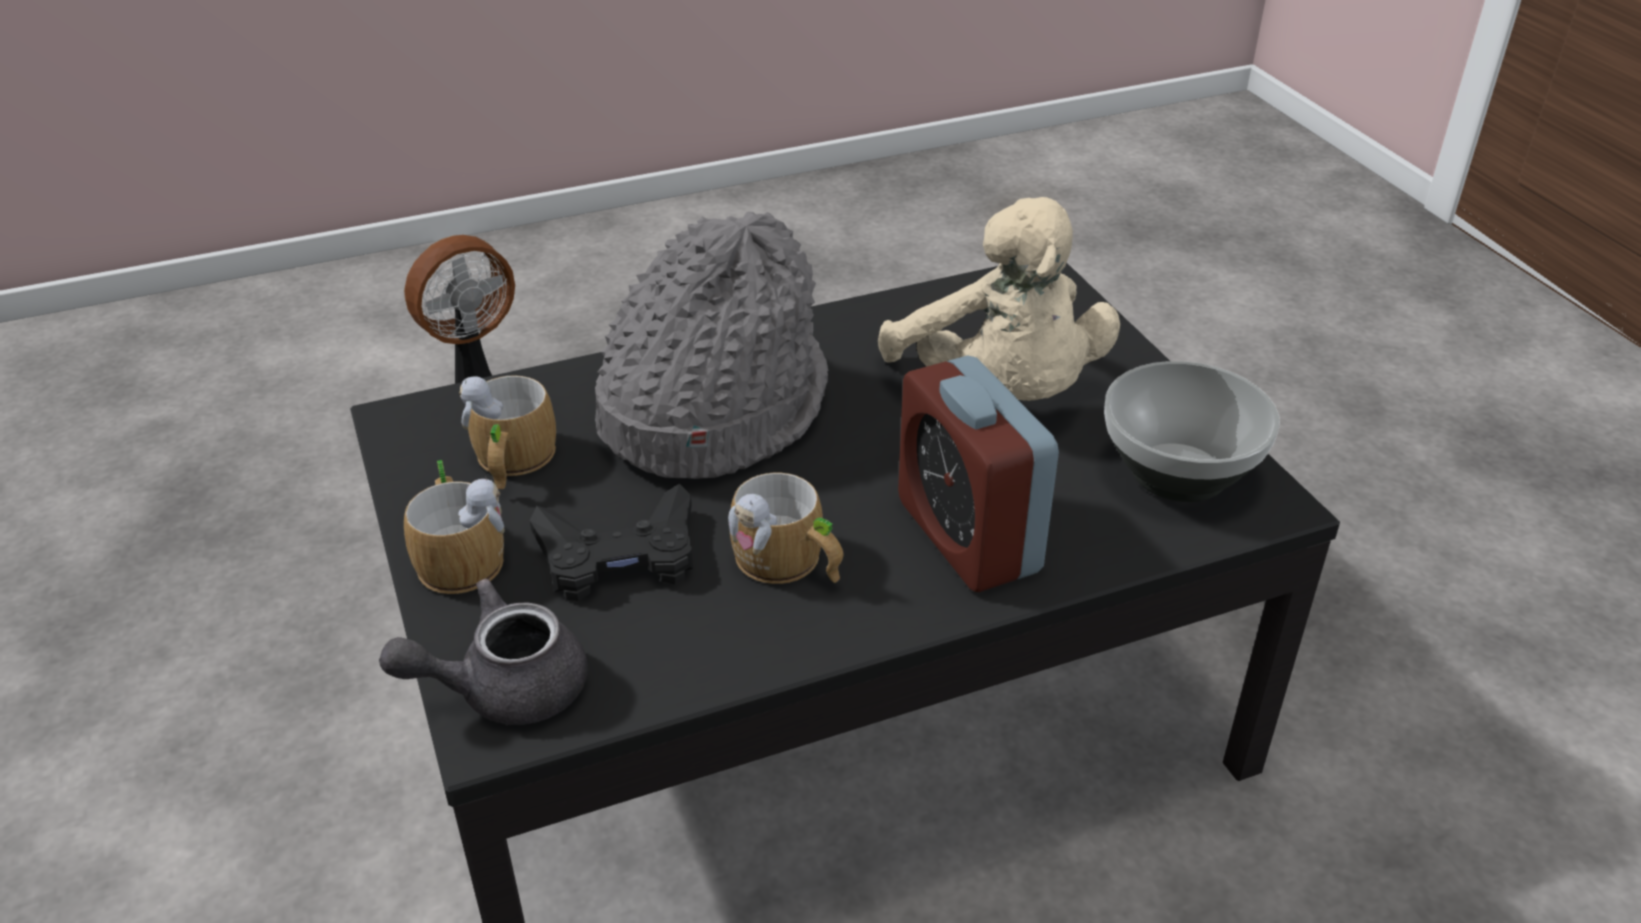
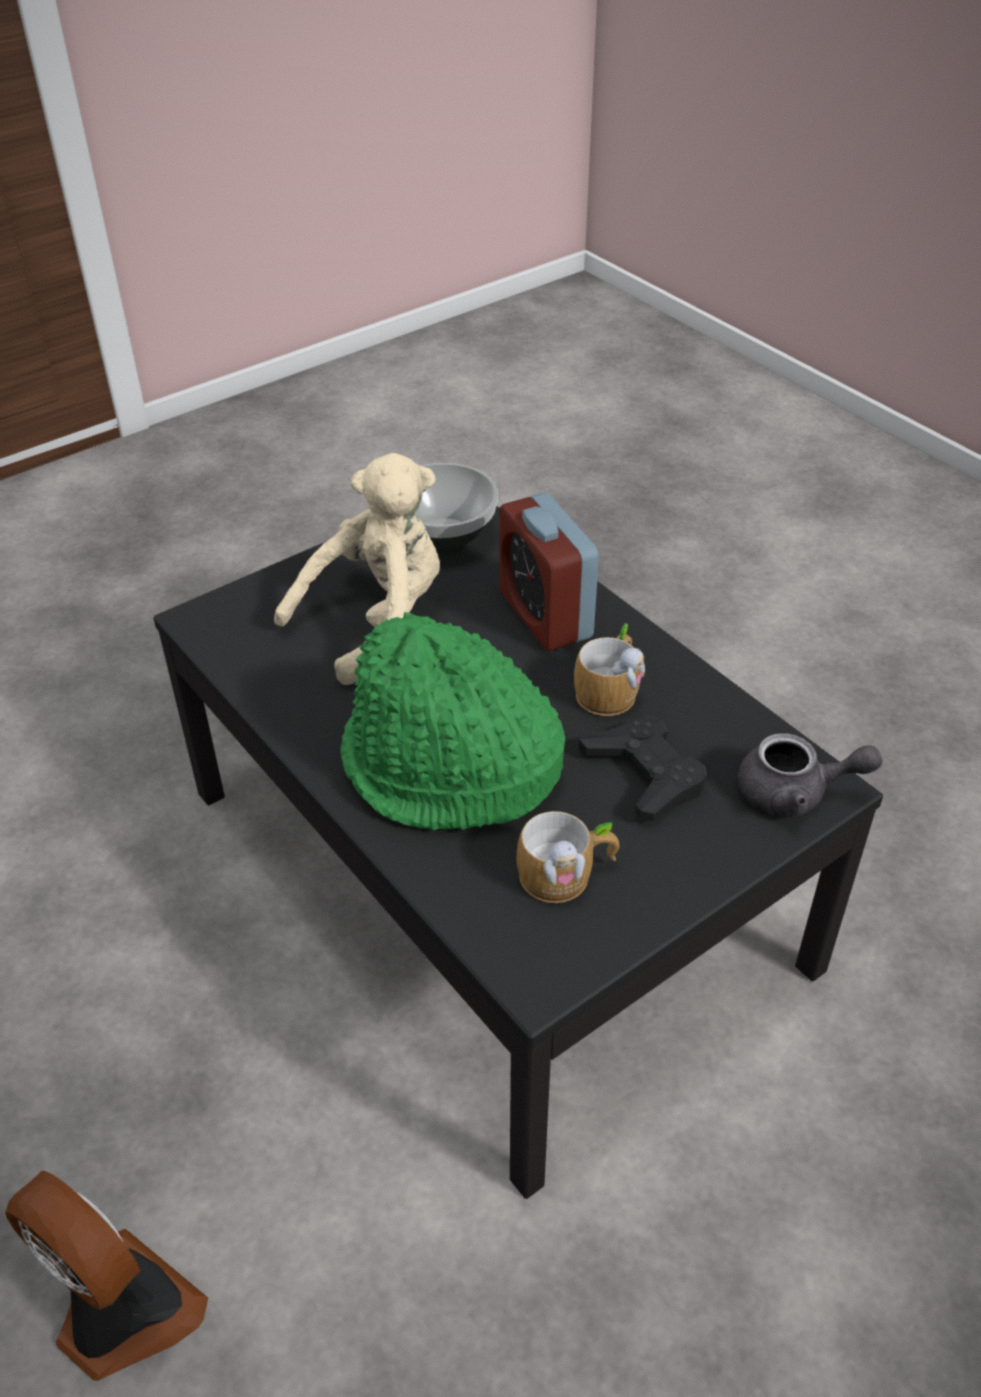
camera: 105 degrees left, 5 degrees up
(460, 553) = (687, 866): mug -> none
(503, 688) = (795, 793): grey teapot -> grey teapot turned 45 degrees counterclockwise
(712, 409) = (450, 769): grey hat -> green hat
(967, 536) = (545, 615): alarm clock -> alarm clock turned 105 degrees clockwise

